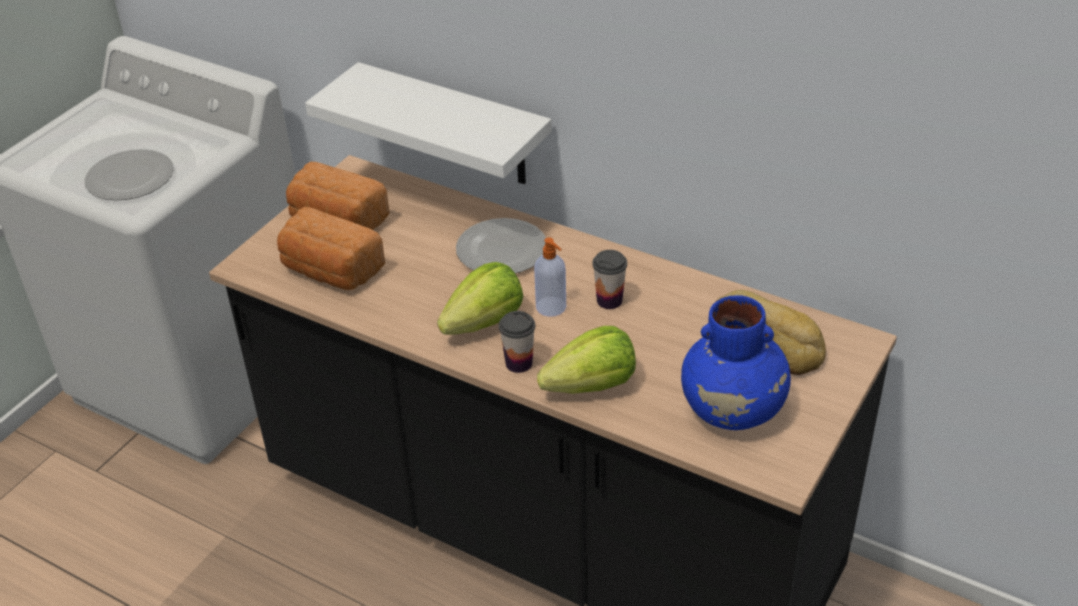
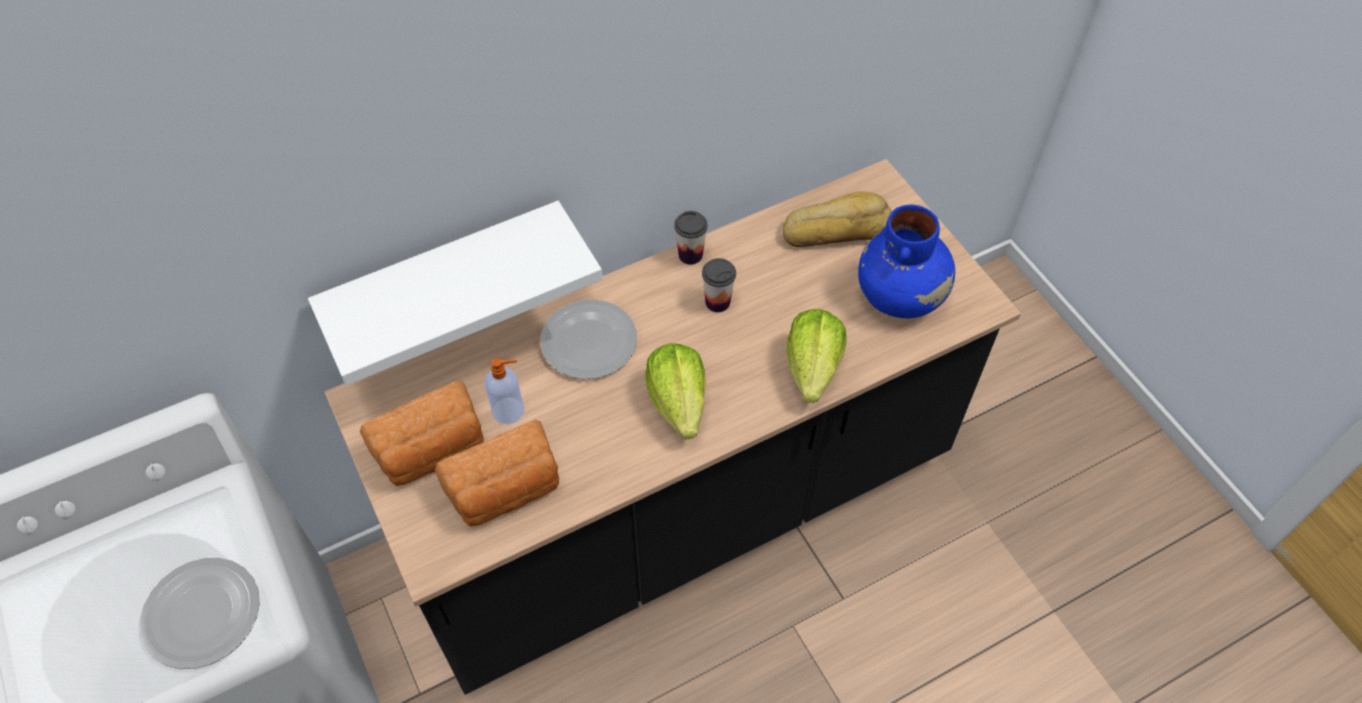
camera: 60 degrees left, 15 degrees up
(519, 363) = (749, 404): cup -> cup (690, 255)
(551, 307) = (695, 345): soap dispenser -> soap dispenser (509, 410)

